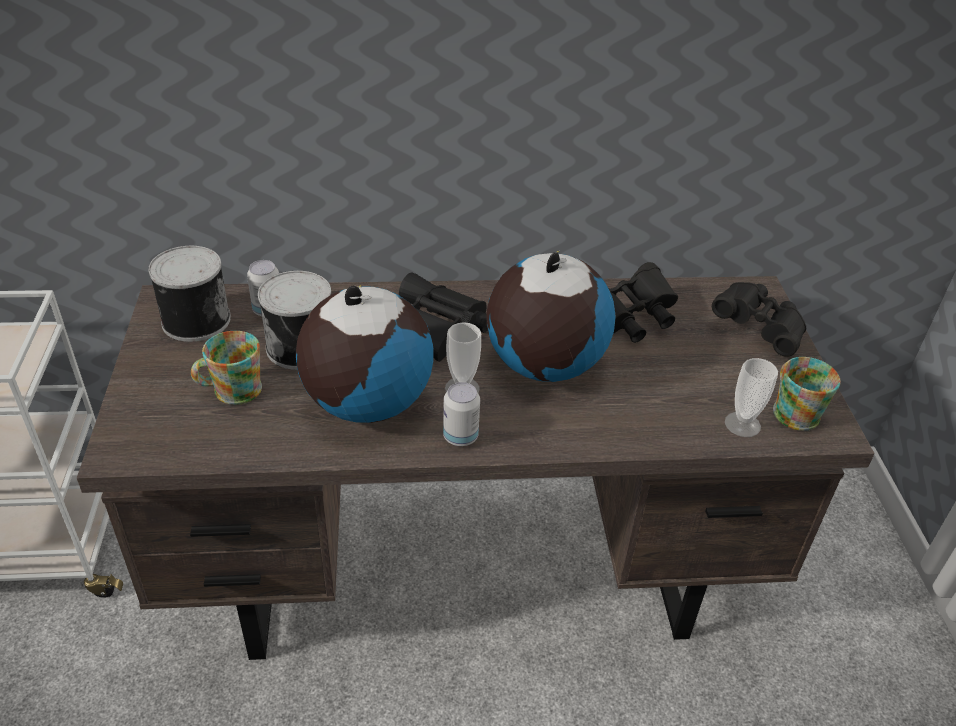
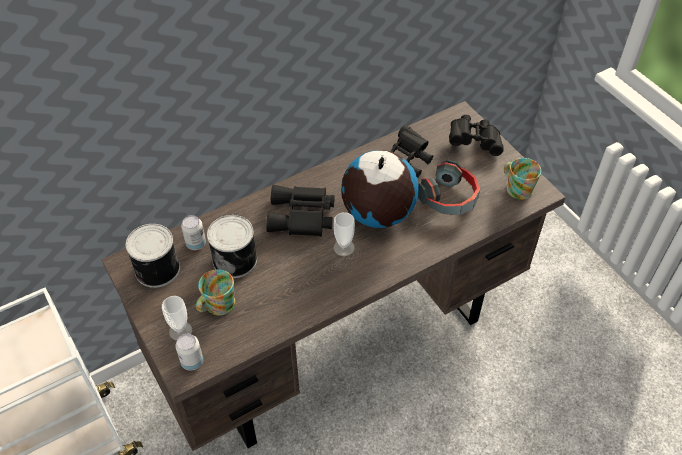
camera: 25 degrees left, 10 degrees up
(366, 403) = (298, 280): globe -> none
(460, 437) = (362, 278): can -> can (192, 362)
(670, 385) = (449, 198): none -> headphones
(742, 424) = (497, 207): cup -> cup (180, 331)

